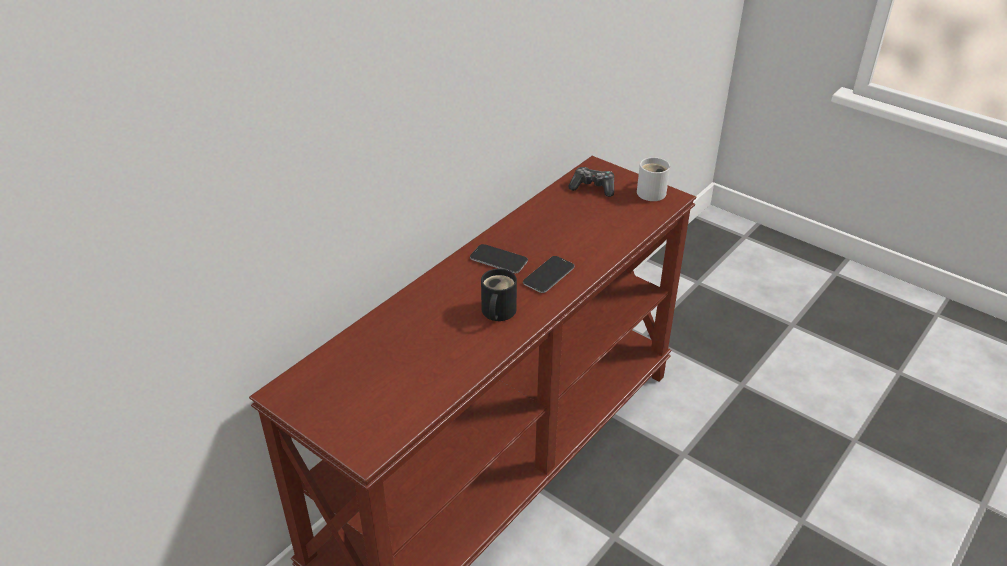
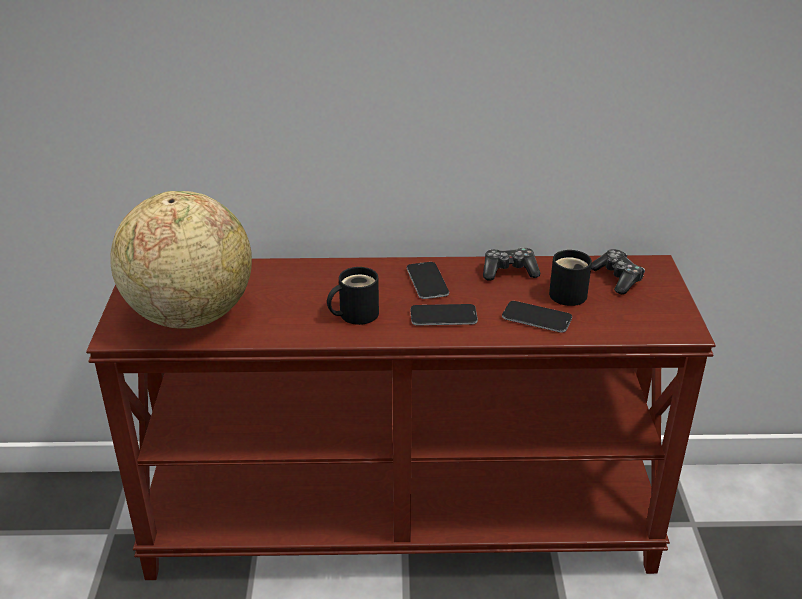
camera: 50 degrees right, 5 degrees down
(391, 395) = (190, 315): none -> globe
(531, 221) = (509, 271): none -> game controller
(585, 213) = (569, 293): none -> black mug
(597, 240) = (536, 318): none -> phone
(652, 191) = (672, 314): white mug -> none

